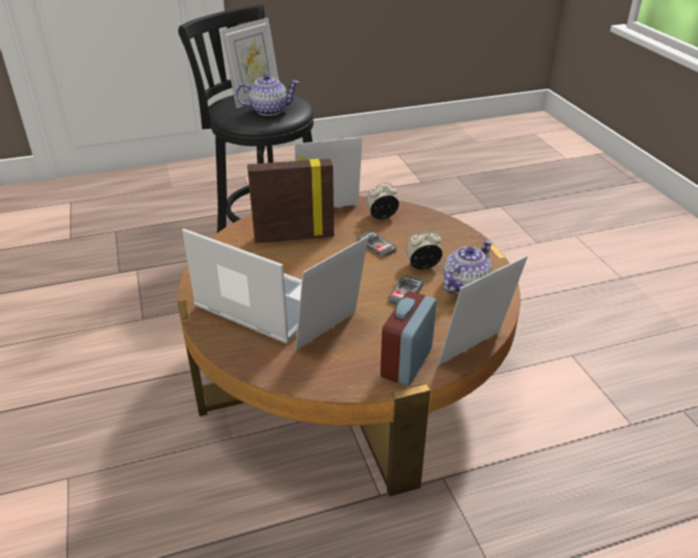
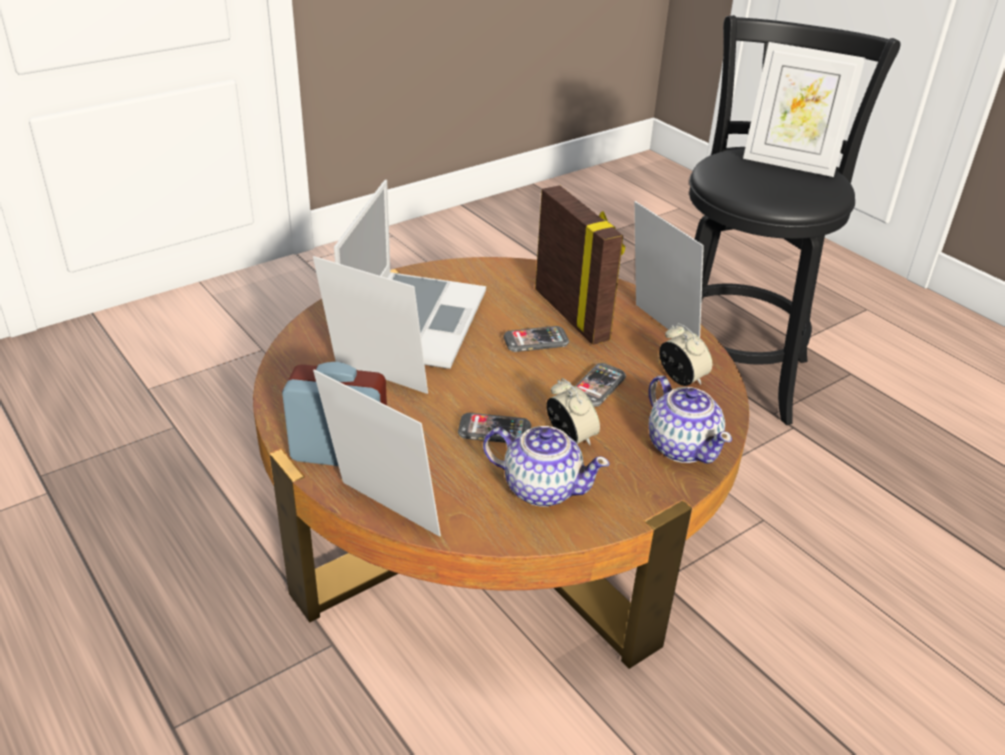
camera: 70 degrees right, 0 degrees up
(268, 110) = (760, 179): teapot -> teapot (682, 446)
(316, 257) = (536, 341): none -> phone

